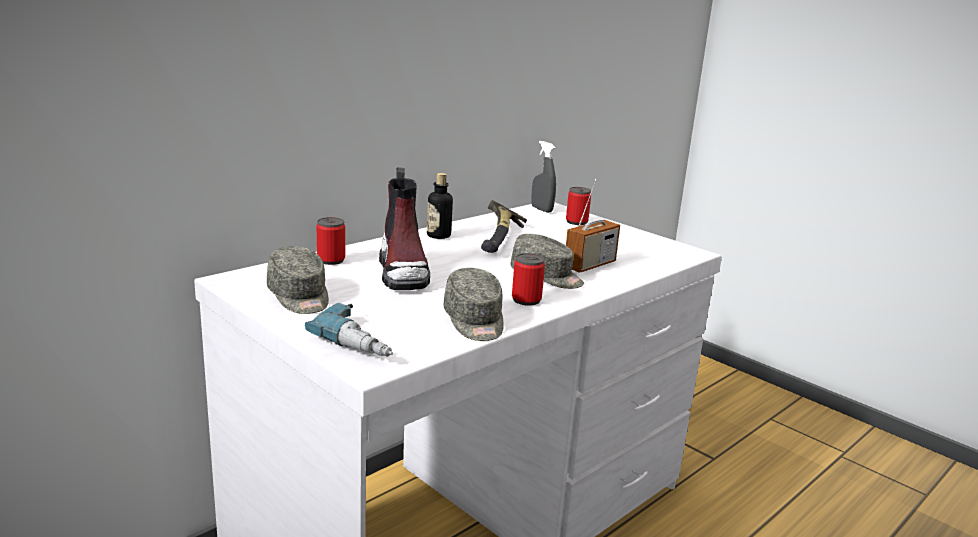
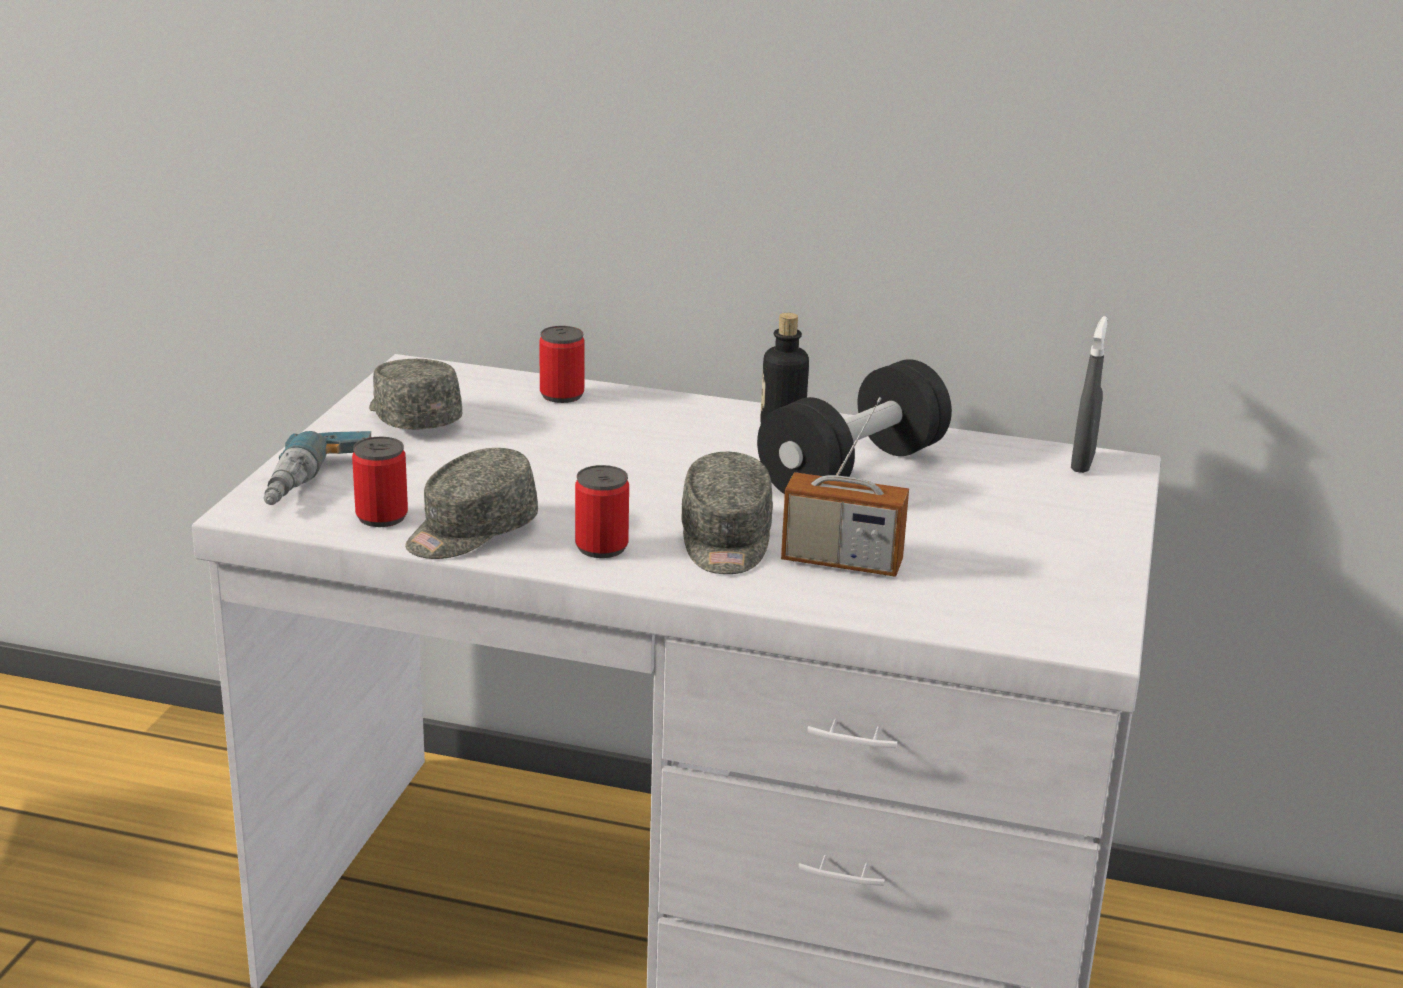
camera: 60 degrees right, 5 degrees up
(299, 297) = (412, 417): grey cap -> grey cap turned 120 degrees clockwise
(404, 273) = (585, 446): boot -> none
(501, 238) = (852, 470): hammer -> black dumbbell
(576, 222) = (1070, 505): can -> can (382, 517)

